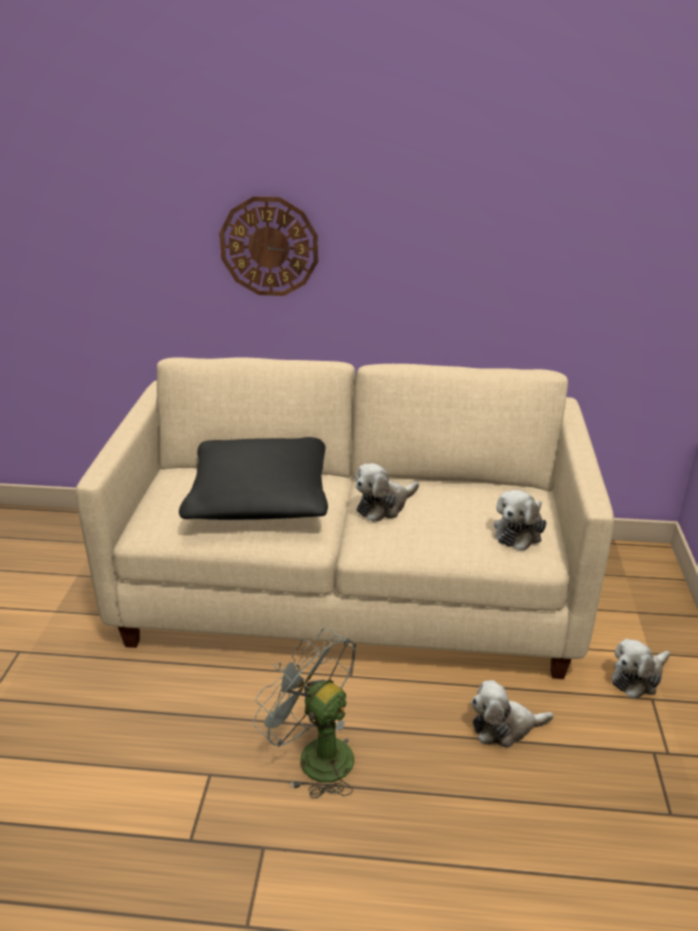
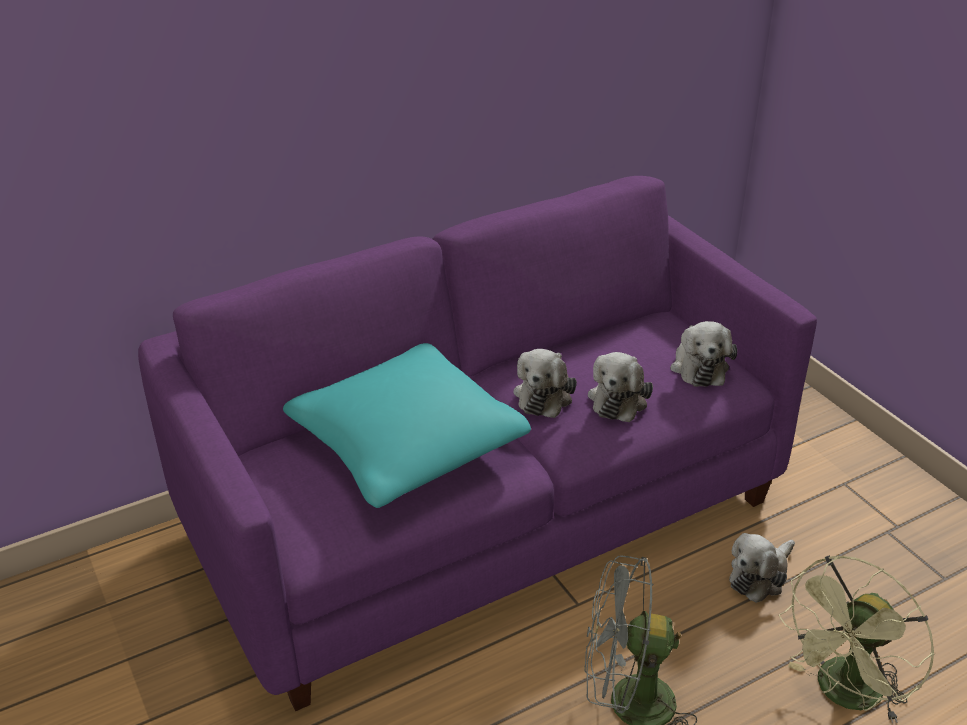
camera: 35 degrees left, 5 degrees up
(259, 498) = (407, 445): black pillow -> turquoise pillow
(269, 246) = (281, 111): wall clock -> none
(350, 591) = (485, 513): beige sofa -> purple sofa
(482, 845) = (844, 695): none -> green fan
(638, 677) = (817, 469): plush toy -> plush toy (619, 398)

